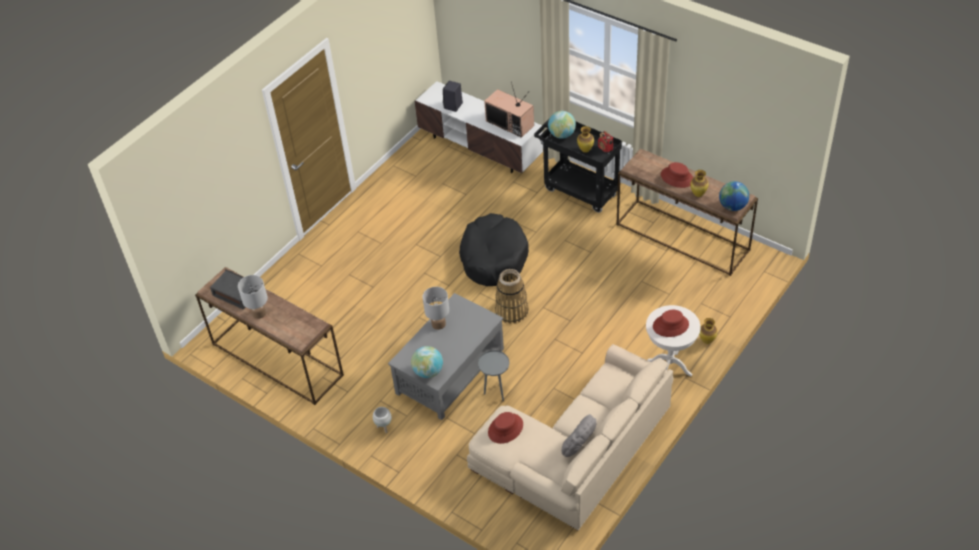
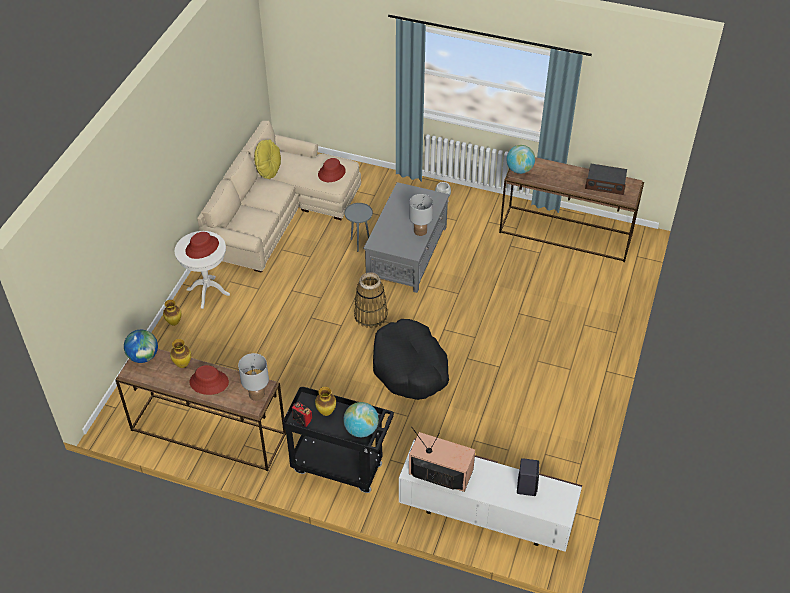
camera: 160 degrees right, 0 degrees up
(259, 313) = (573, 173): grey table lamp -> grey table lamp (256, 394)
(428, 371) = (411, 193): globe -> globe (519, 170)
(579, 448) = (269, 172): grey pillow -> yellow pillow

